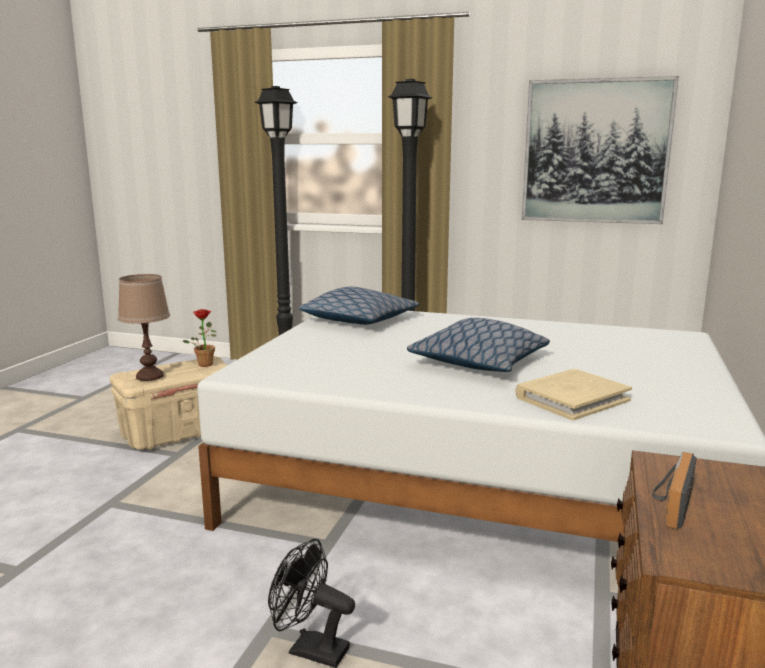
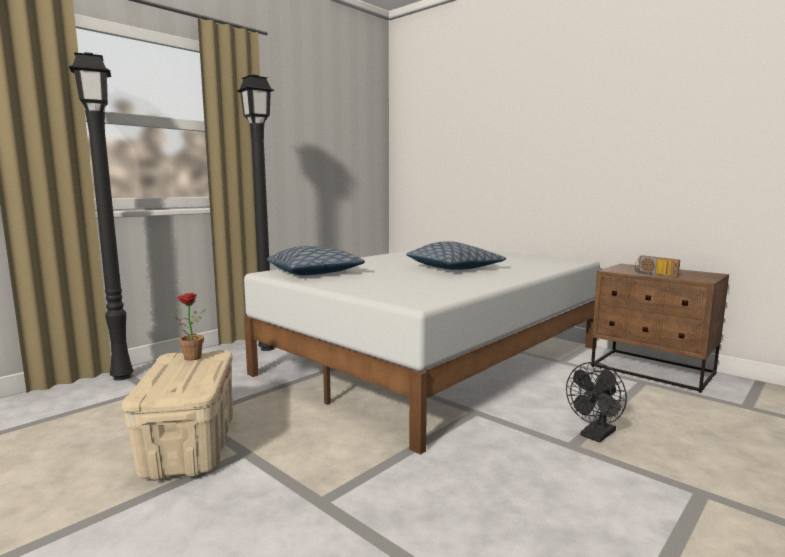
camera: 65 degrees left, 5 degrees down
(150, 376) = (183, 382): brown table lamp -> none
(572, 399) = (529, 266): beige book -> none
(595, 152) = (337, 148): picture -> none

